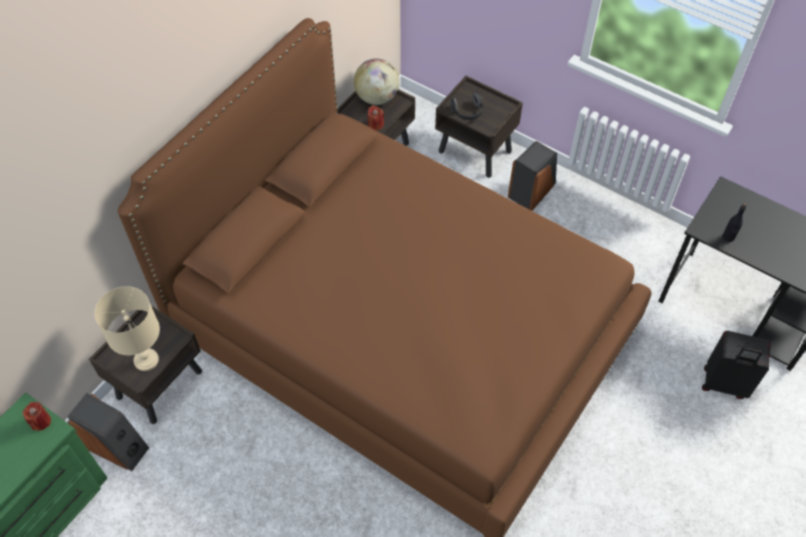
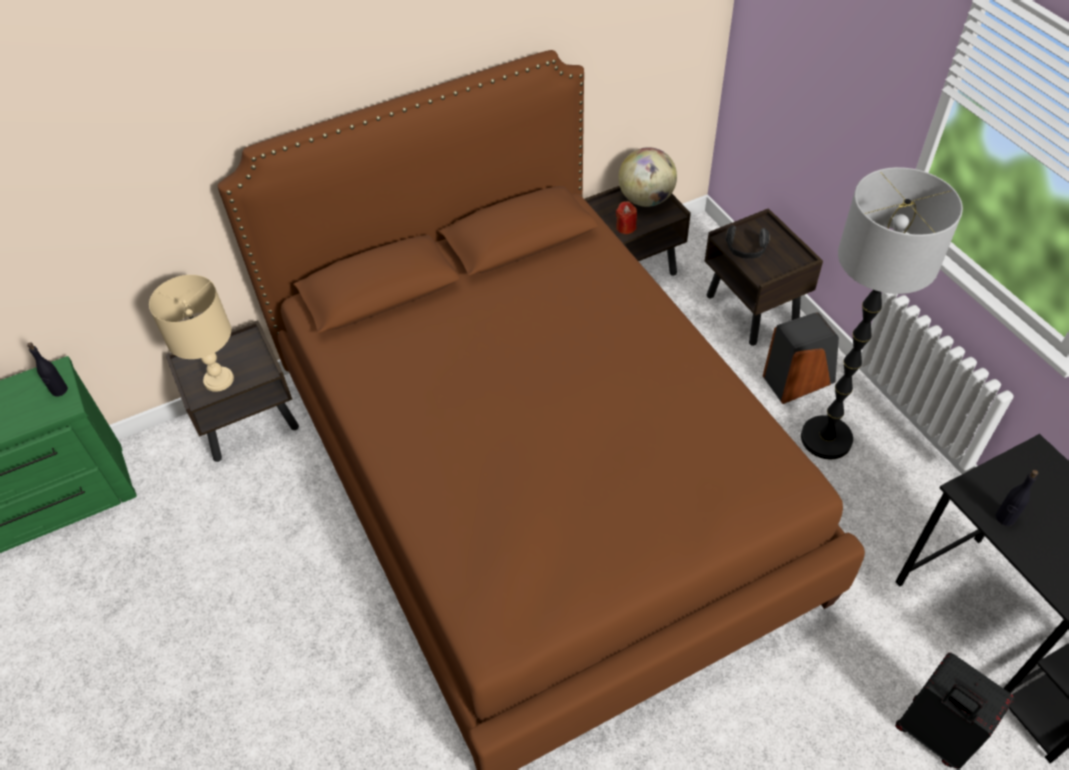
camera: 30 degrees right, 5 degrees down
(41, 421) = (59, 390): red candle -> black bottle
(118, 446) = (167, 469): speaker -> none
(570, 225) = (826, 439): none -> floor lamp

